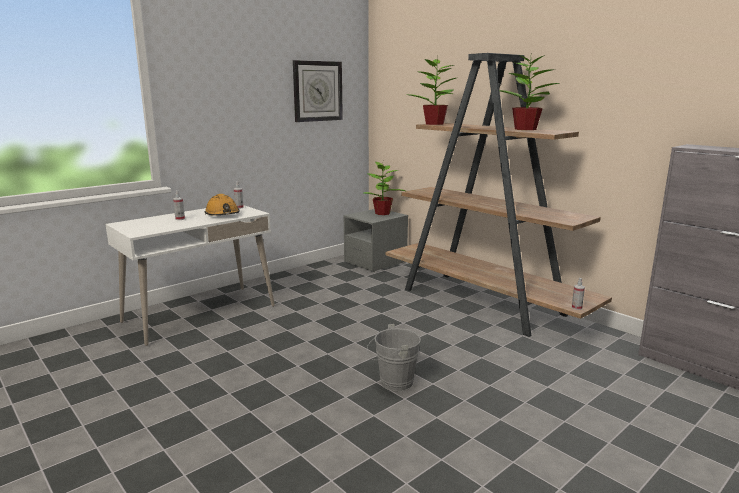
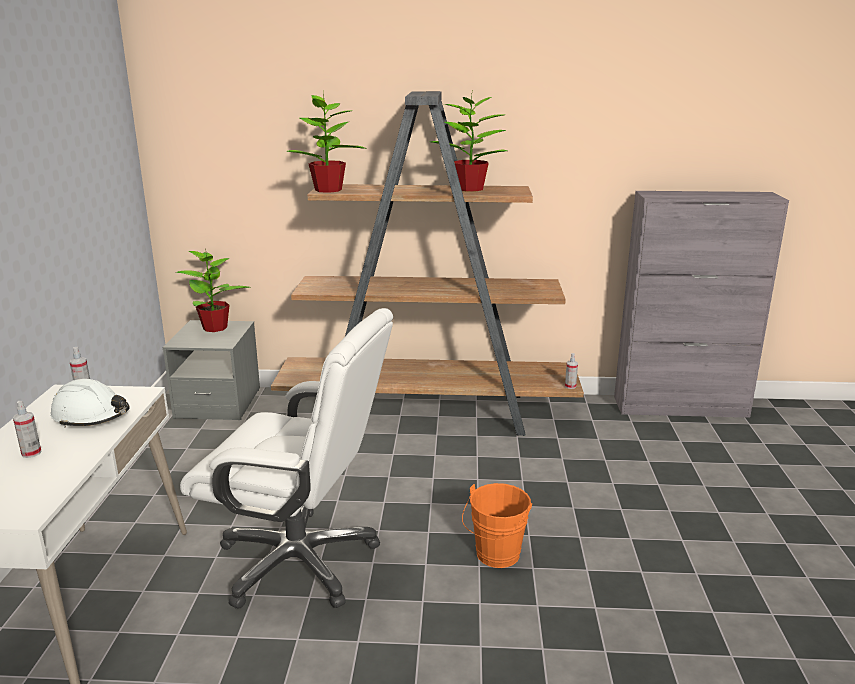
camera: 45 degrees left, 5 degrees up
(222, 214) = (91, 416): orange hard hat -> white hard hat
(297, 337) = (299, 561): none -> white office chair
(317, 91) = (88, 149): wall clock -> none
(393, 383) = (495, 557): grey bucket -> orange bucket

